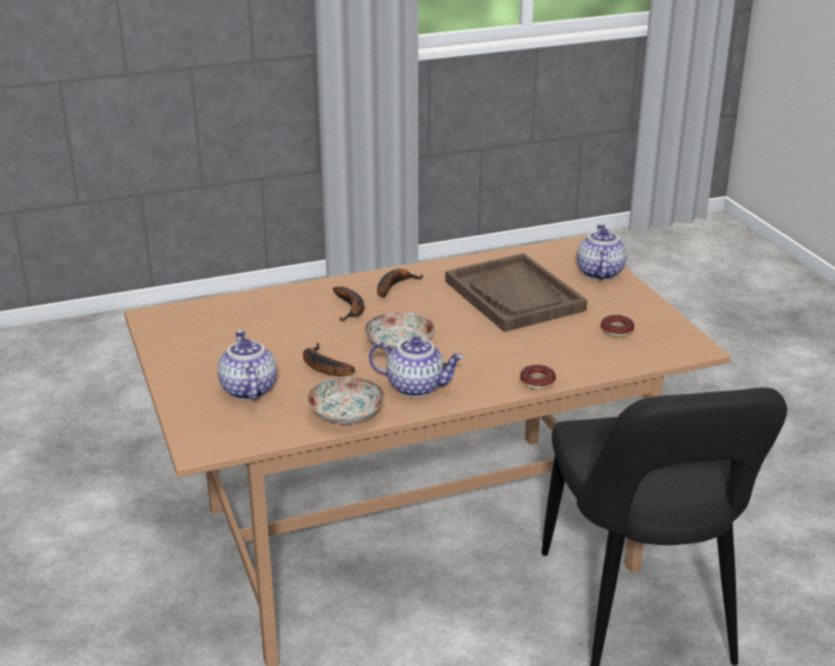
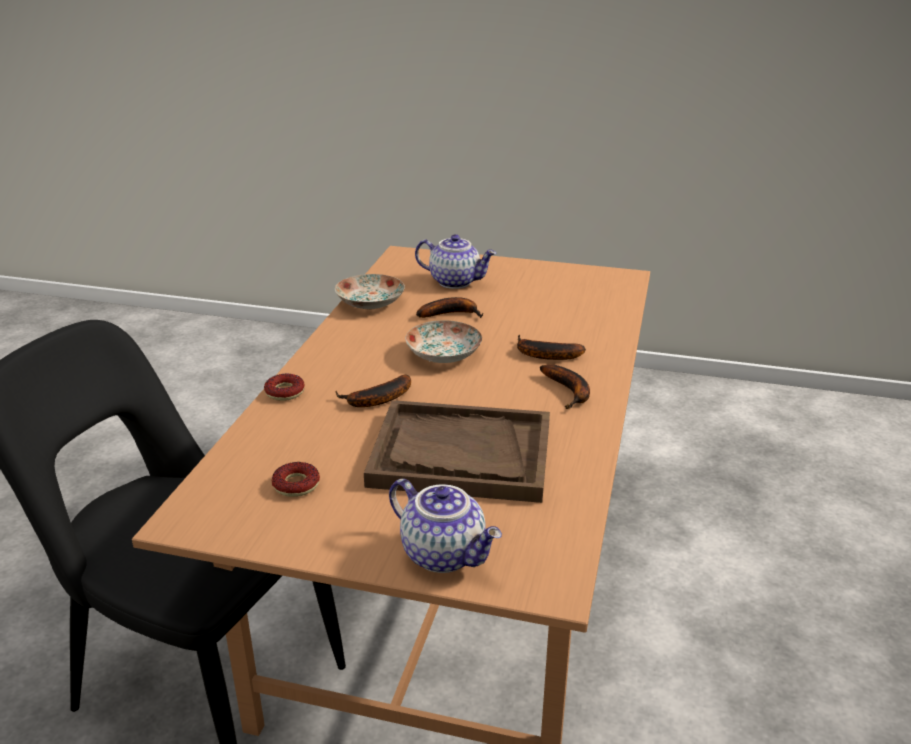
camera: 125 degrees right, 0 degrees up
(416, 386) = (364, 338): teapot -> none
(496, 344) = (376, 400): none -> banana

